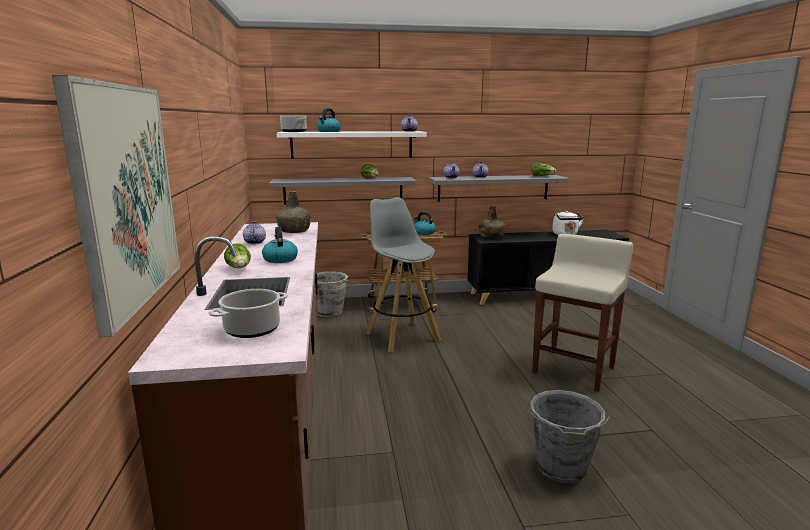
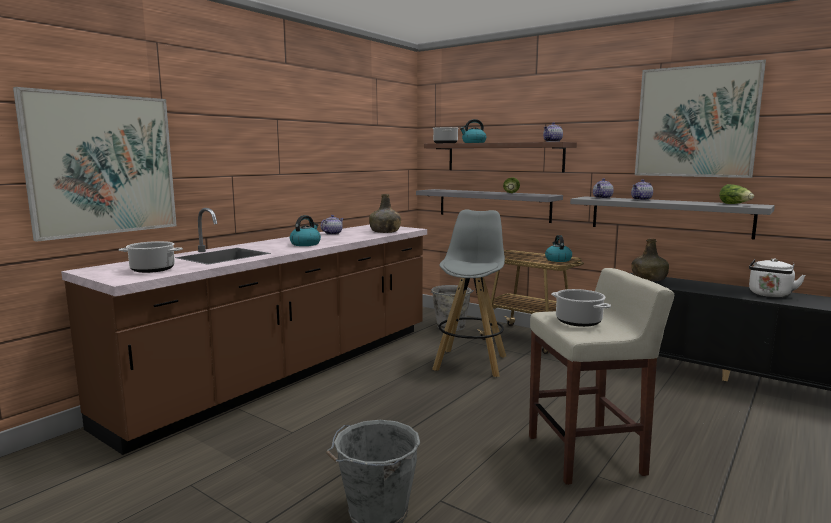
camera: 45 degrees right, 5 degrees down
(239, 268) = (266, 244): lettuce -> none
(352, 144) = (503, 157): white shelf -> brown shelf
(509, 117) = (696, 122): none -> picture
(578, 276) = (577, 321): none -> cooking pot

